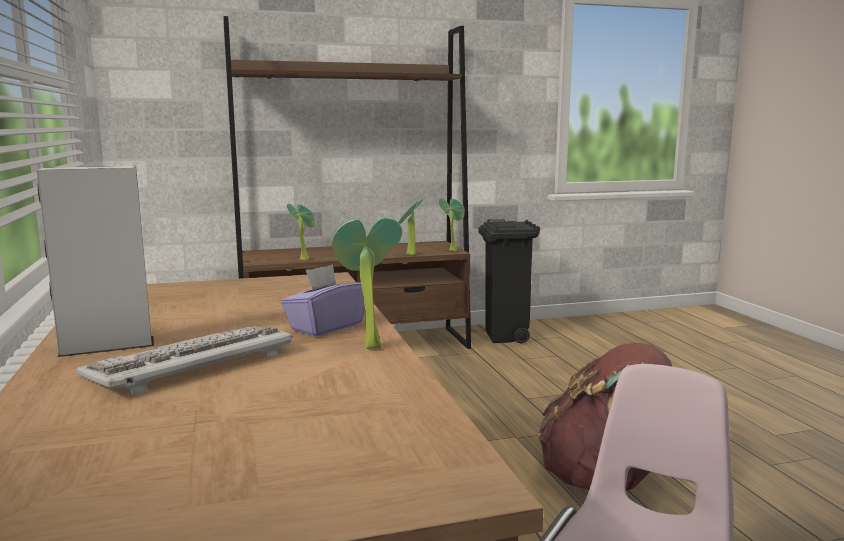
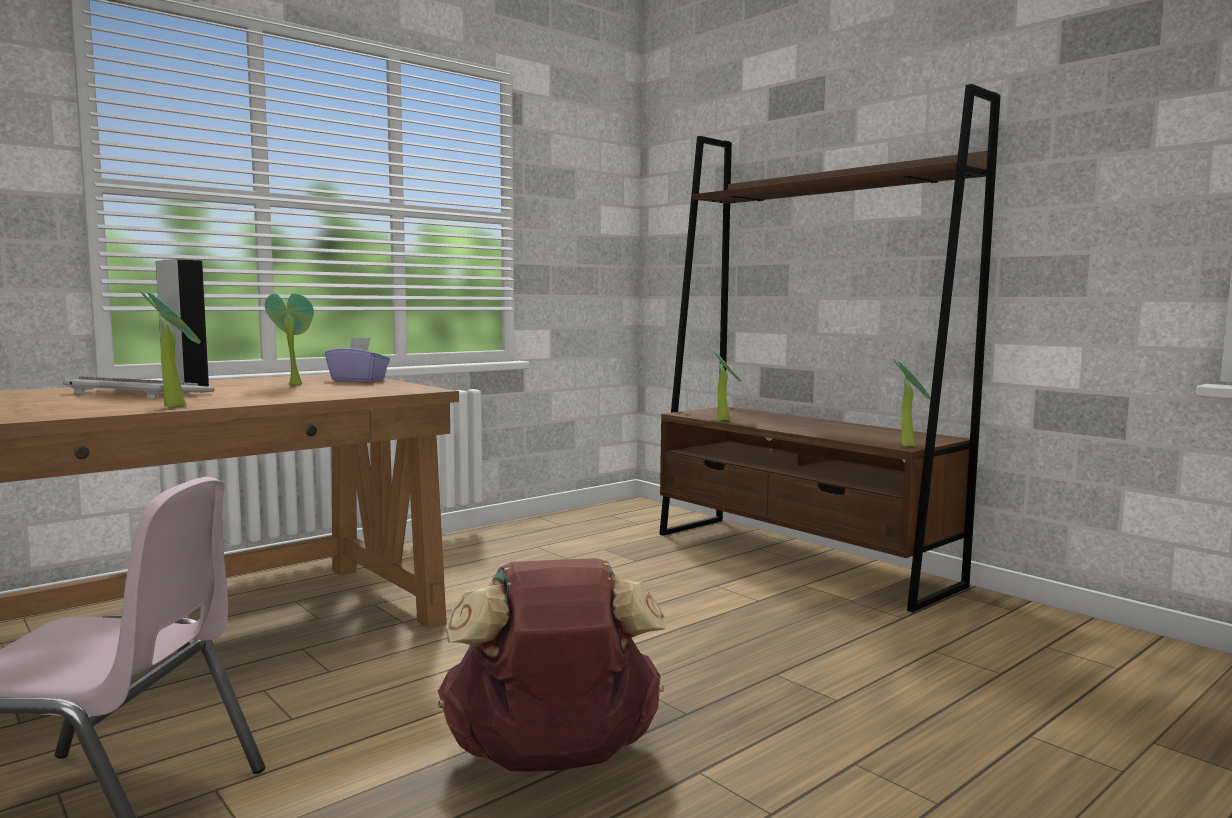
camera: 65 degrees right, 5 degrees down
(326, 327) = (237, 399): purple tissue box -> purple tissue box (358, 380)
(409, 254) = (835, 437): potted plant -> potted plant (293, 385)
(506, 337) = (1009, 626): black trash can -> none

